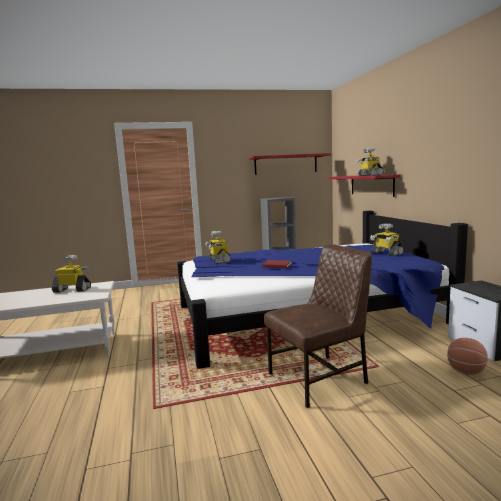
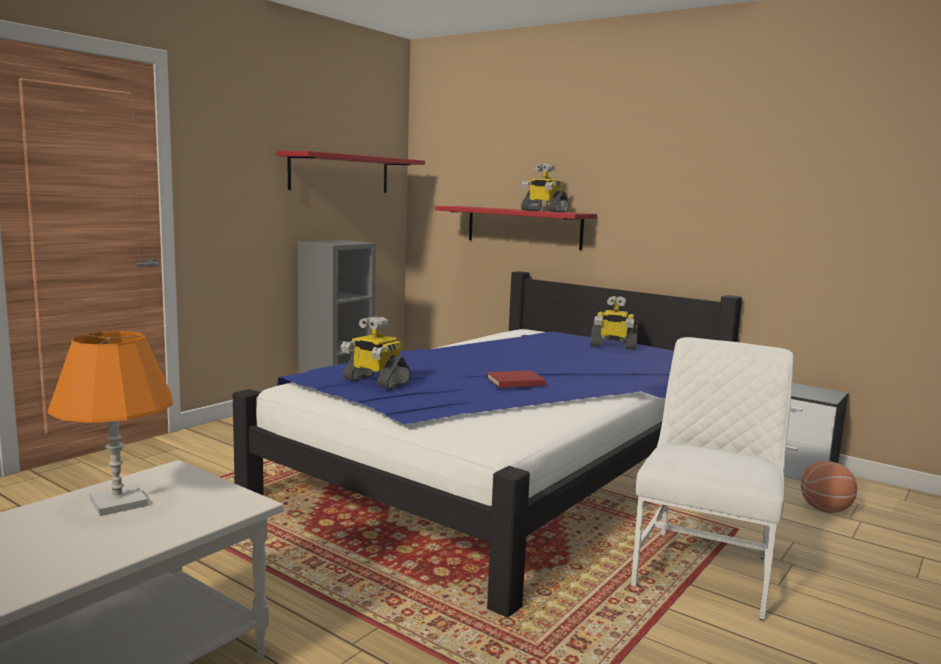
camera: 40 degrees left, 0 degrees up
(73, 290) = (118, 502): toy robot -> orange table lamp
(319, 379) = (705, 571): brown chair -> white chair

